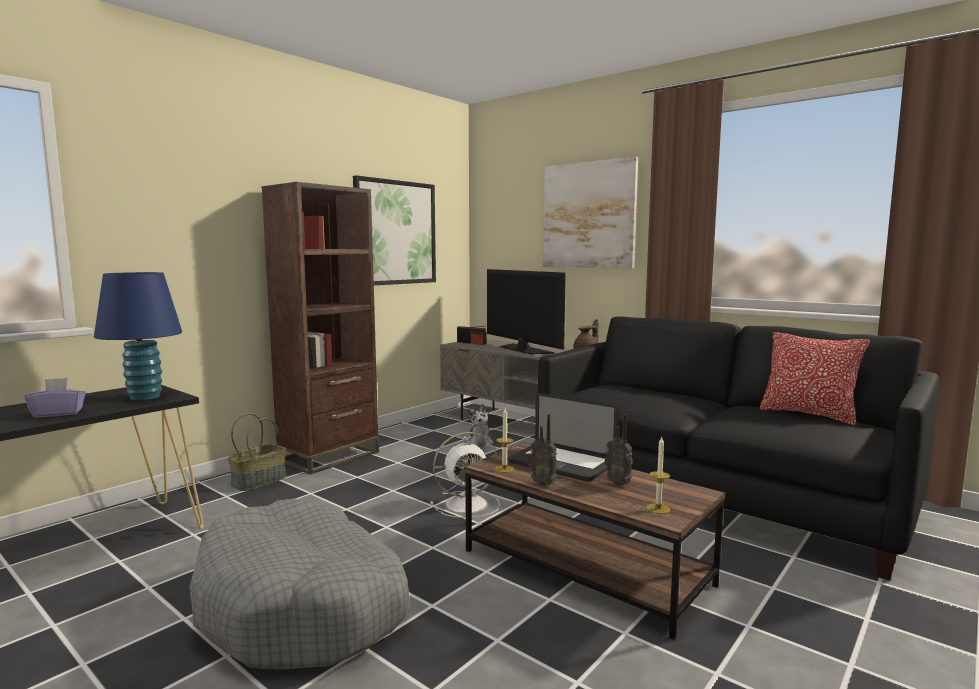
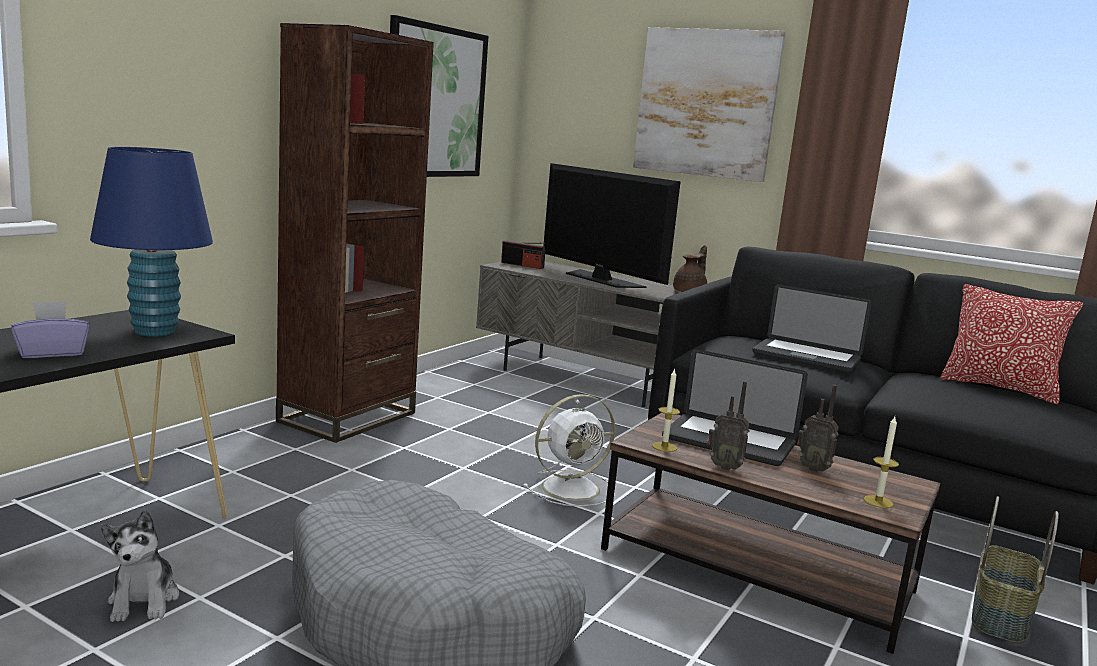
camera: 10 degrees left, 5 degrees up
(259, 481) = (267, 450): basket -> basket (998, 616)
(480, 444) = (547, 405): plush toy -> plush toy (144, 600)
(652, 397) = (806, 357): none -> laptop

